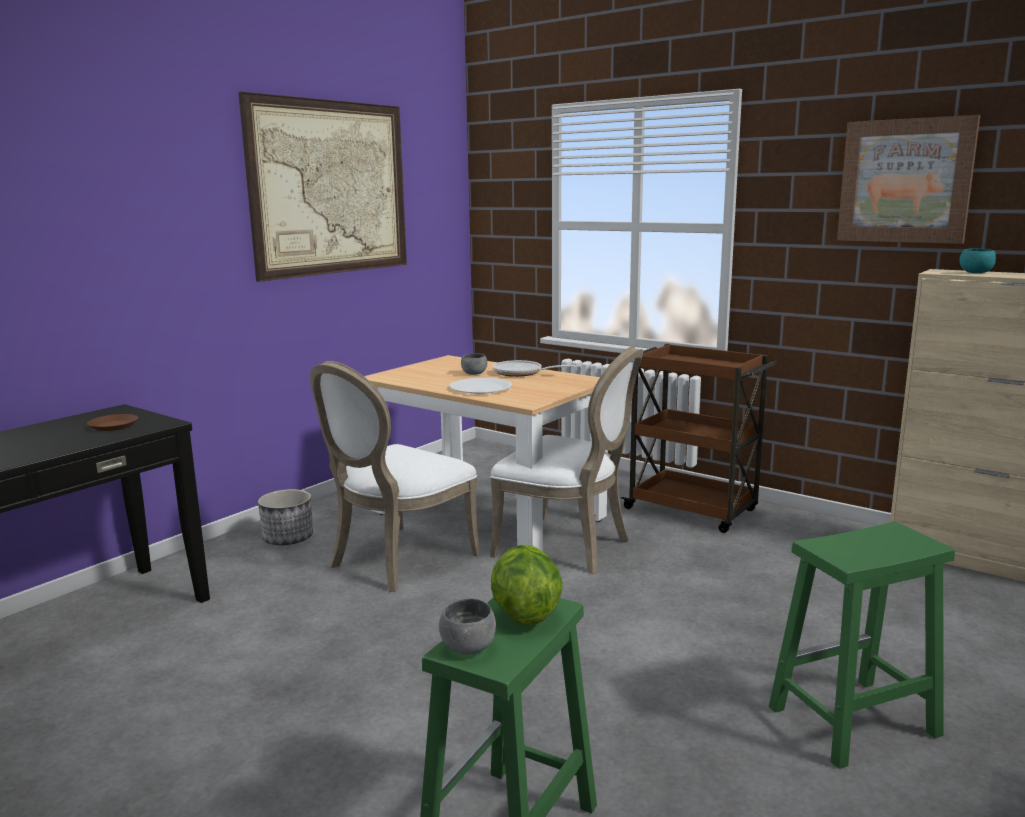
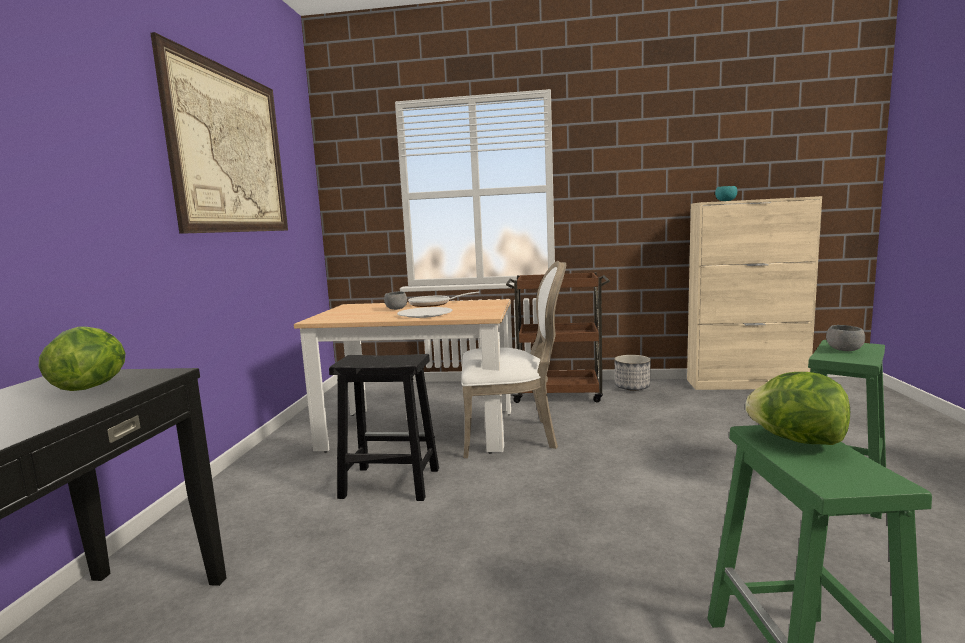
camera: 30 degrees left, 5 degrees down
(113, 426) = (92, 386): brown plate -> lettuce
(288, 538) = (253, 495): planter -> planter (632, 387)
(397, 561) = (389, 483): white chair -> black stool
(468, 647) = (833, 477): grey bowl -> grey bowl (844, 350)
(905, 181) = (668, 149): picture -> none

